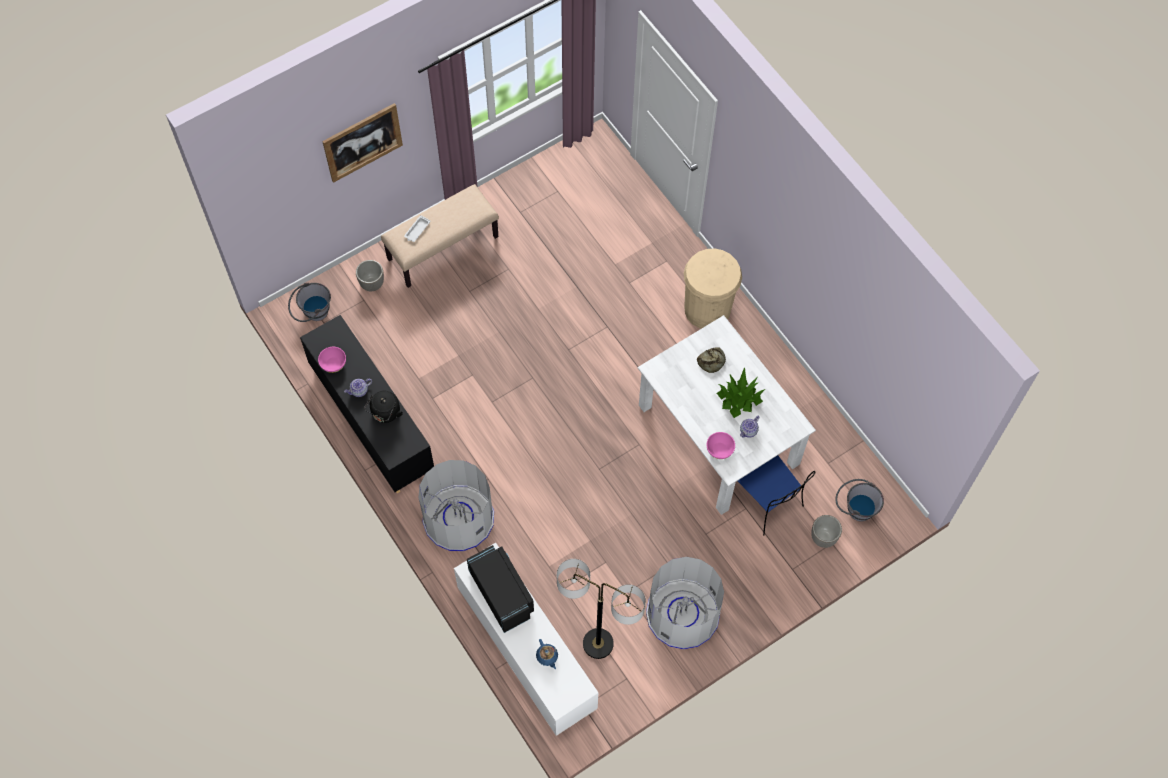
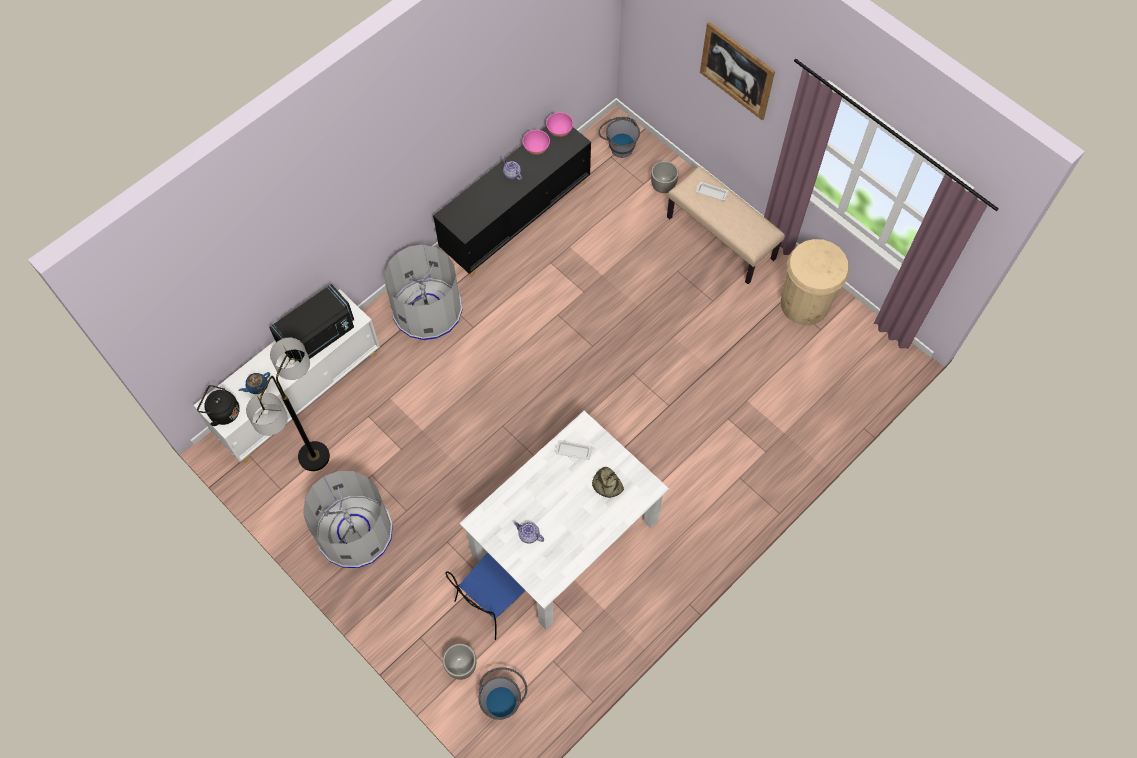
camera: 80 degrees right, 0 degrees up
(385, 413) = (491, 200): black kettle -> black kettle (222, 412)
(675, 382) = (573, 451): none -> white tray
(707, 309) = (716, 503): beige trash can -> beige trash can (804, 304)
(719, 449) = (500, 508): pink bowl -> pink bowl (559, 130)
(739, 398) = (568, 519): potted plant -> none

